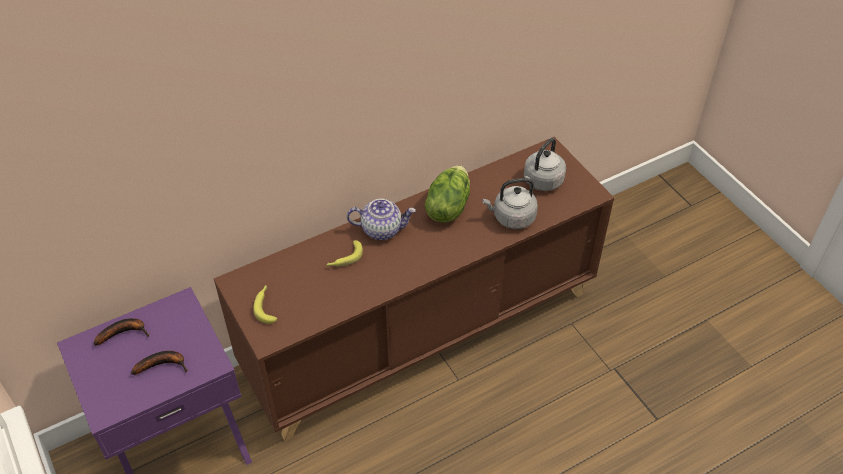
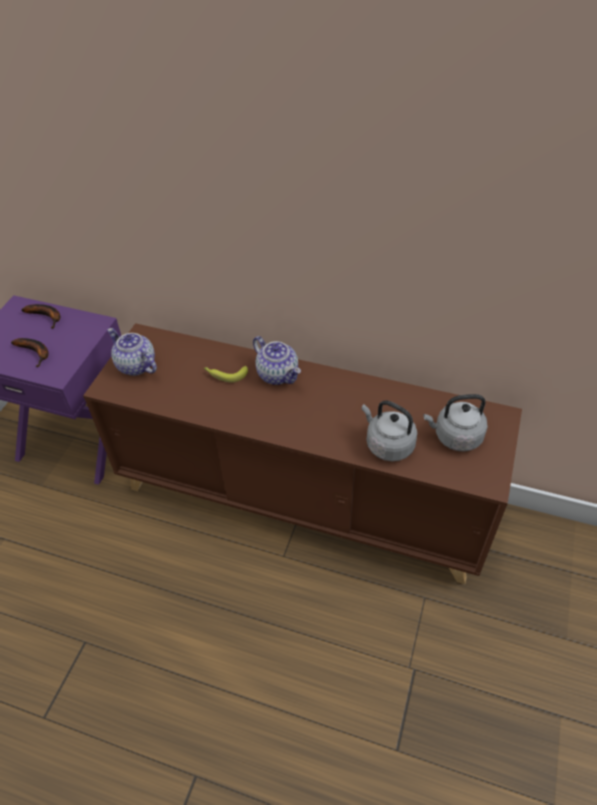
camera: 50 degrees right, 0 degrees up
(266, 306) = (135, 365): banana -> teapot
(447, 207) = (348, 396): lettuce -> none

